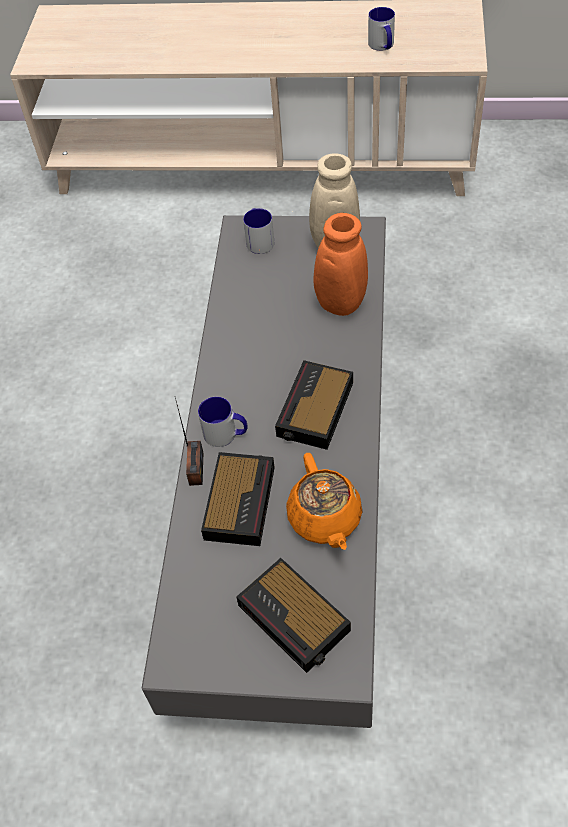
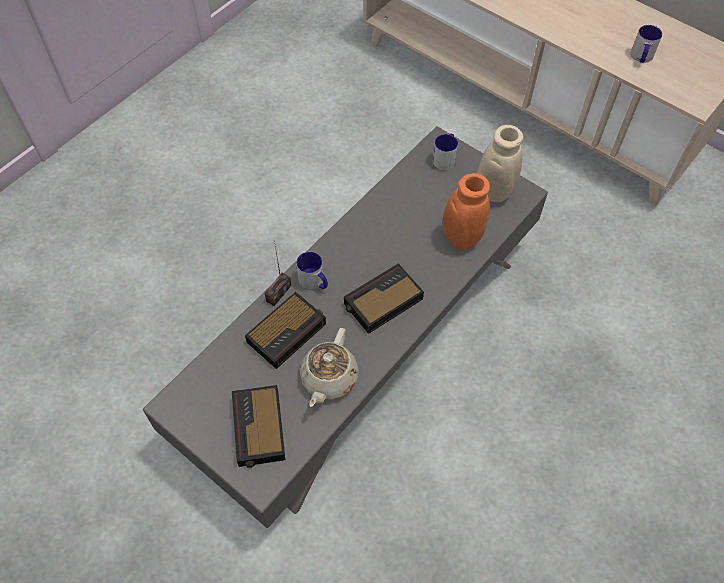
camera: 30 degrees right, 5 degrees up
(325, 519) = (329, 379): orange teapot -> beige teapot

